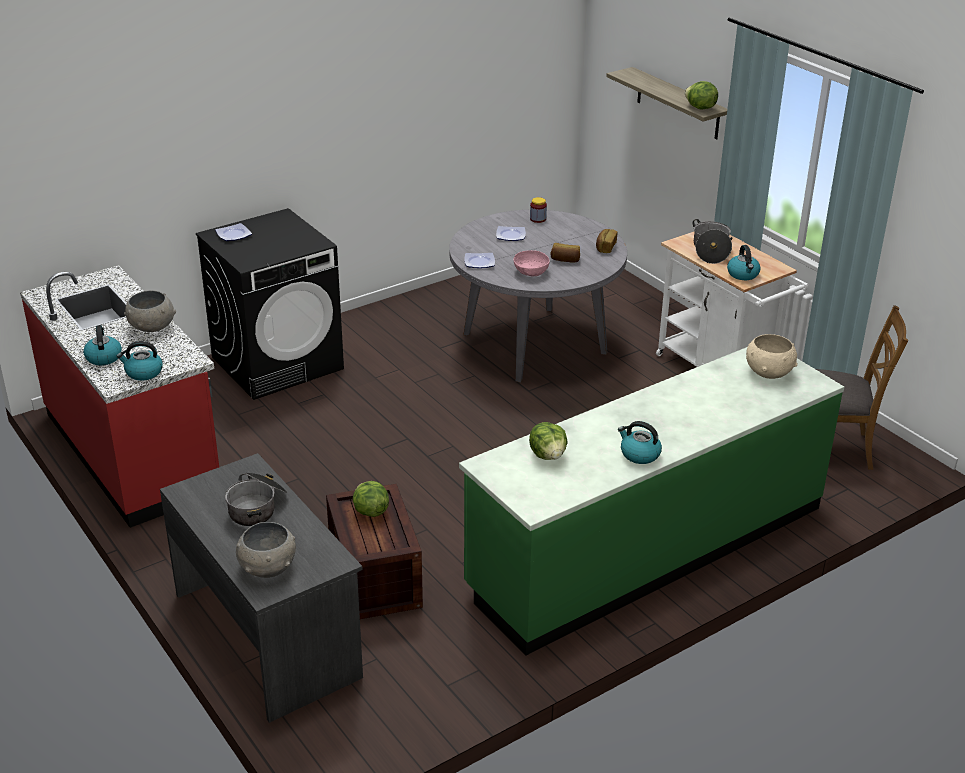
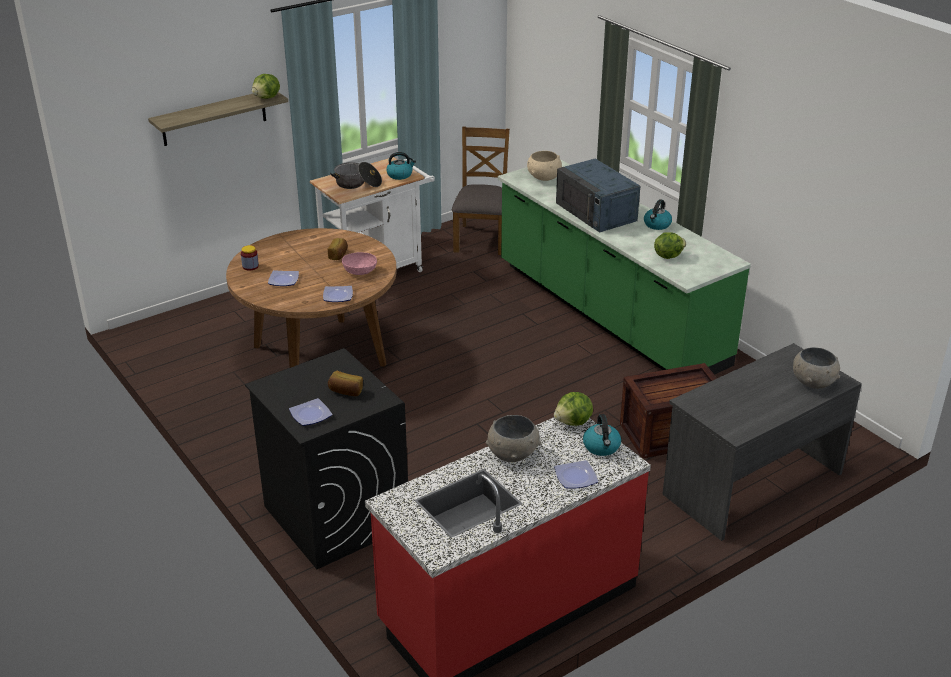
camera: 90 degrees left, 0 degrees up
(103, 357) = (576, 477): kettle -> plate
(257, 507) = (744, 393): cooking pot -> none
(370, 511) = (660, 390): lettuce -> lettuce (573, 422)
(534, 343) = (319, 355): grey dining table -> brown dining table
(605, 247) = (317, 237): bread -> bread (346, 391)
(671, 408) = (596, 212): none -> blue microwave

